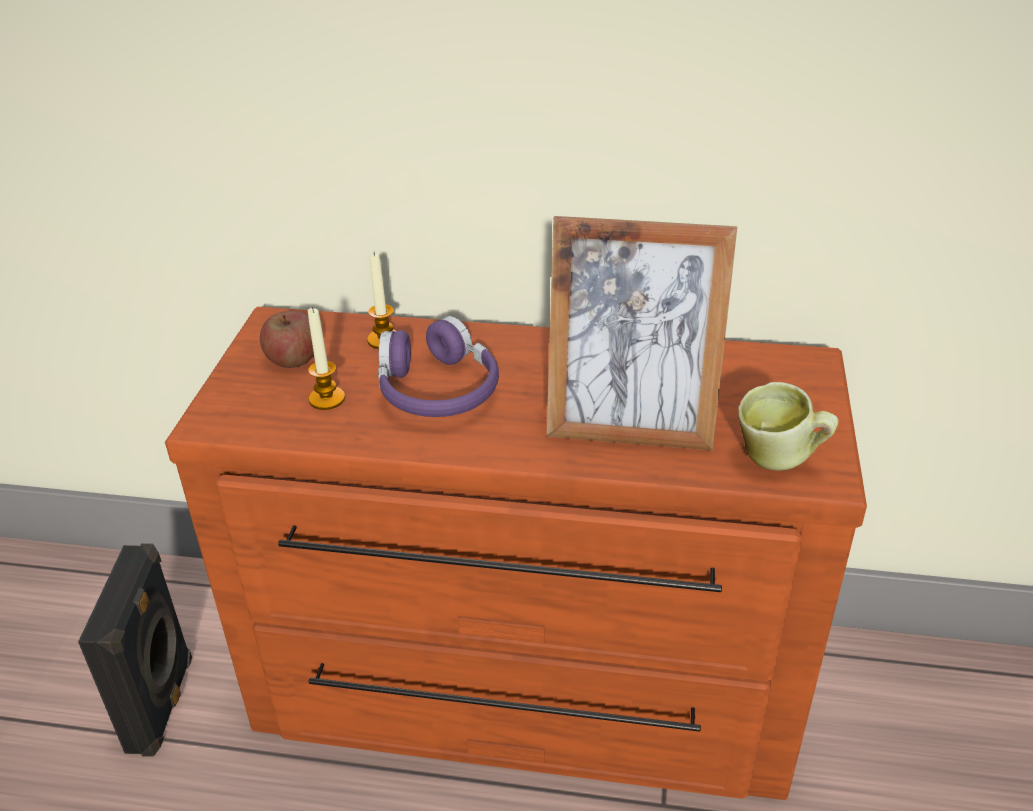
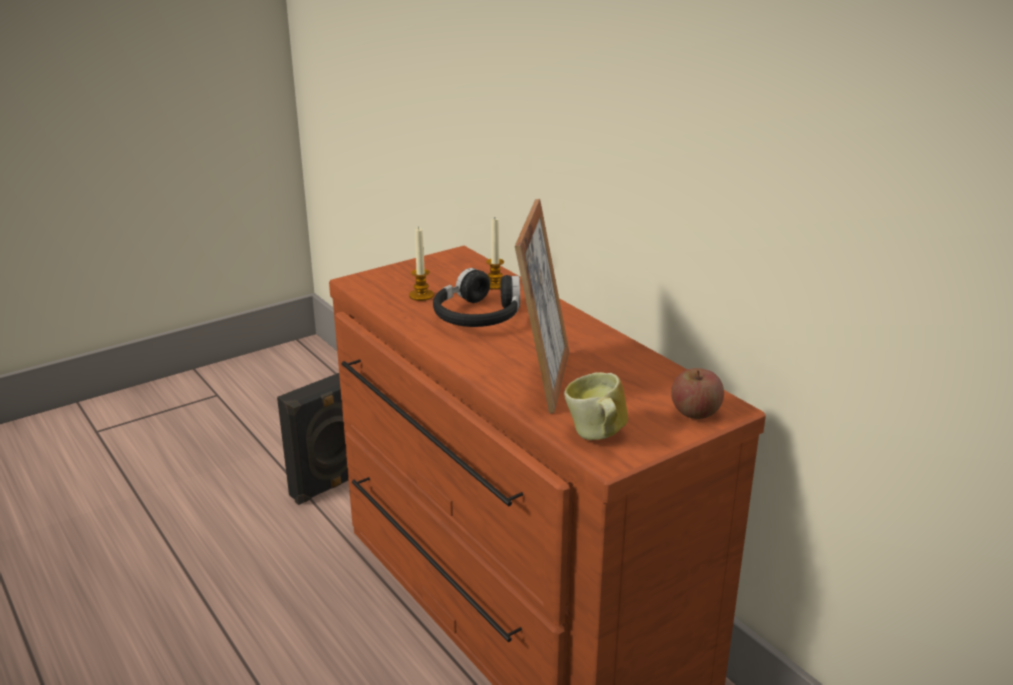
camera: 45 degrees right, 10 degrees down
(293, 359) = (437, 273): apple -> apple (695, 412)
(437, 389) = (479, 316): purple headphones -> black headphones
(630, 428) = (543, 380): picture frame -> picture frame turned 135 degrees counterclockwise

